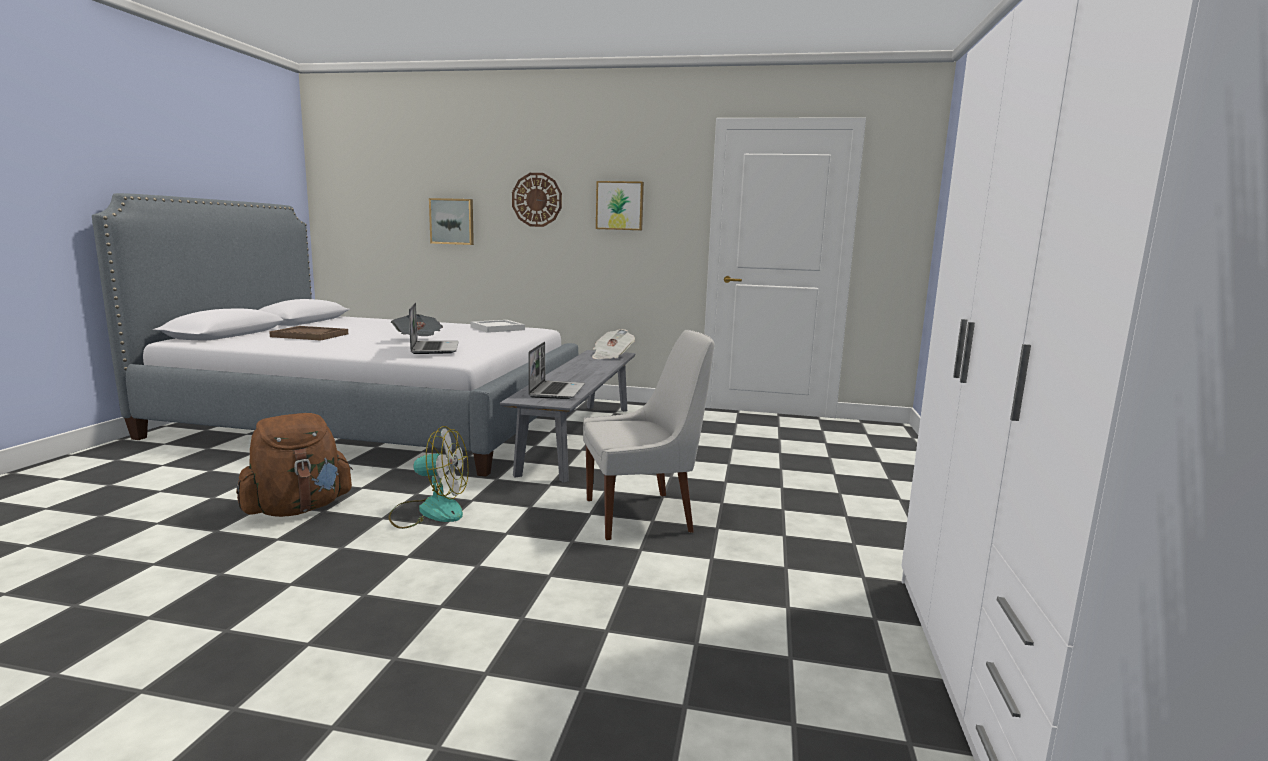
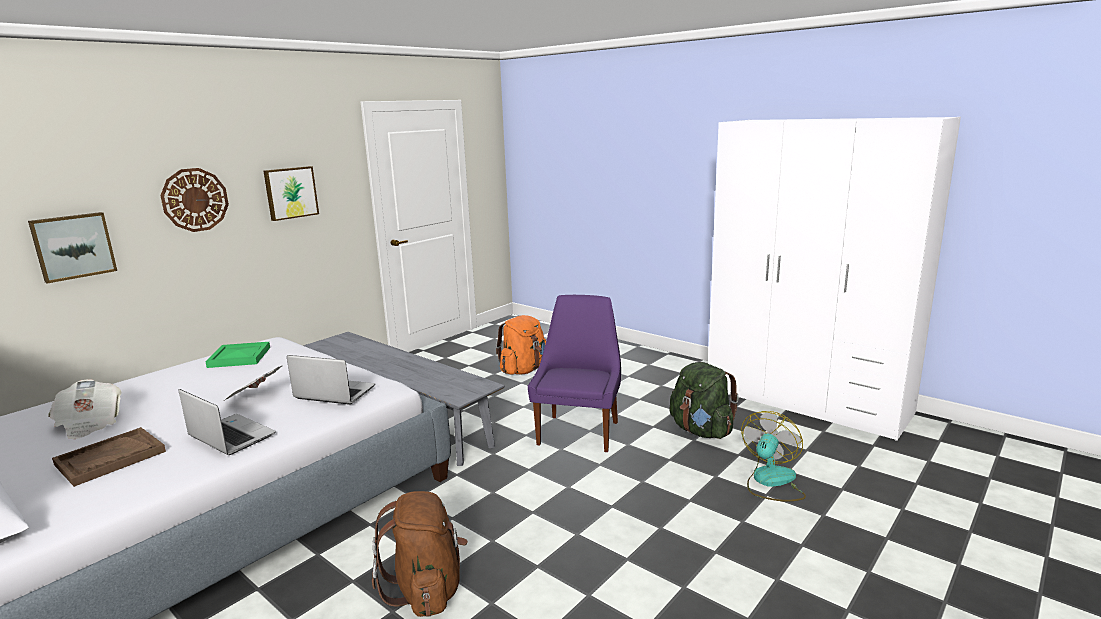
camera: 60 degrees left, 5 degrees up
(429, 511) = (498, 515): fan -> fan (771, 482)
(498, 328) = (240, 357): white tray -> green tray
(556, 391) = (448, 381): laptop -> laptop (230, 436)
(611, 356) = (349, 341): newspaper -> newspaper (89, 424)
(642, 515) = (579, 432): white chair -> purple chair
(741, 598) = (701, 431): none -> green backpack
(763, 458) = (523, 370): none -> orange backpack

